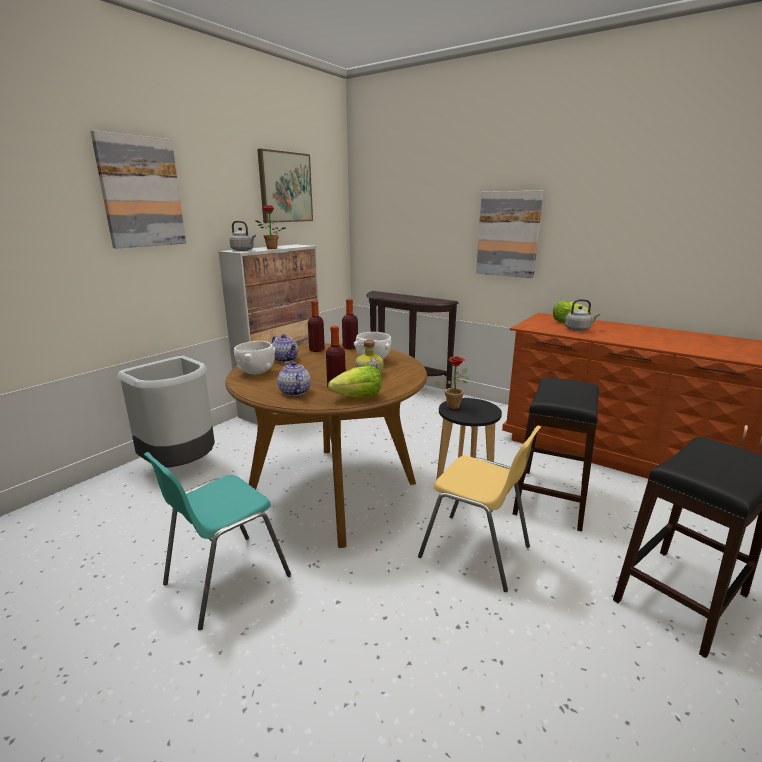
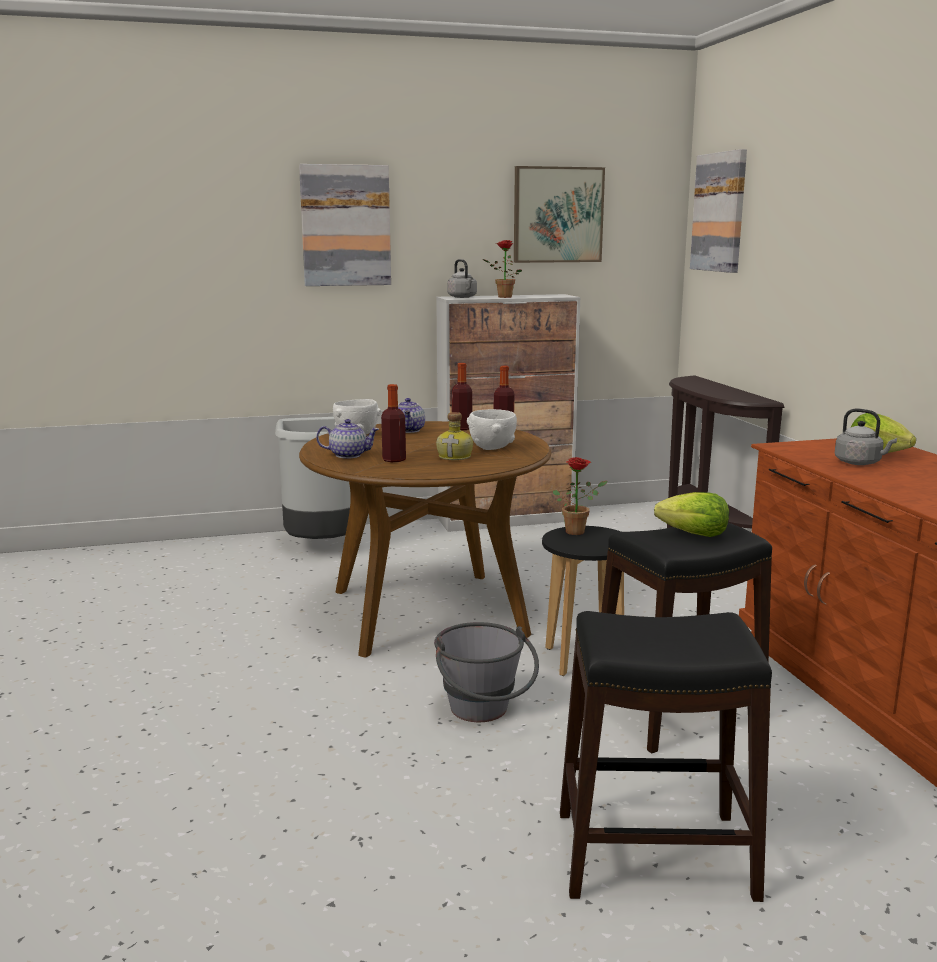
camera: 40 degrees right, 5 degrees down
(225, 579) = (239, 638): turquoise chair -> none
(294, 392) = (349, 455): teapot -> teapot turned 75 degrees clockwise
(358, 397) = (391, 471): lettuce -> lettuce (694, 534)
(476, 552) = (483, 714): yellow chair -> grey bucket
(508, 234) = (852, 293): picture -> picture (719, 212)

